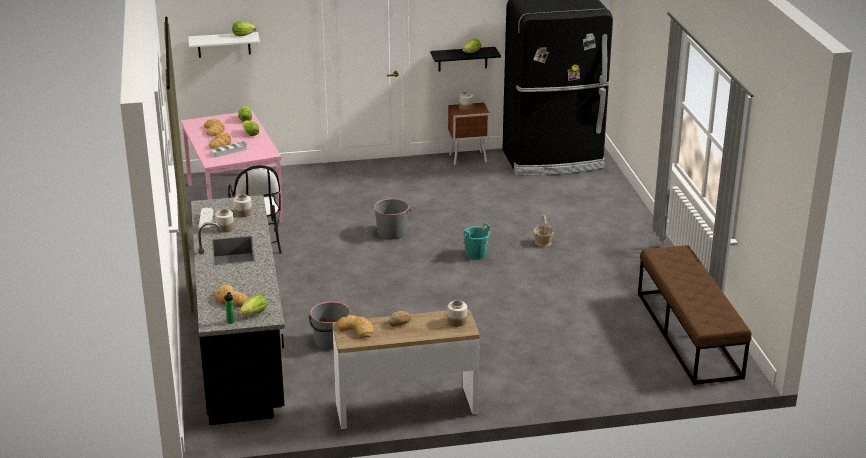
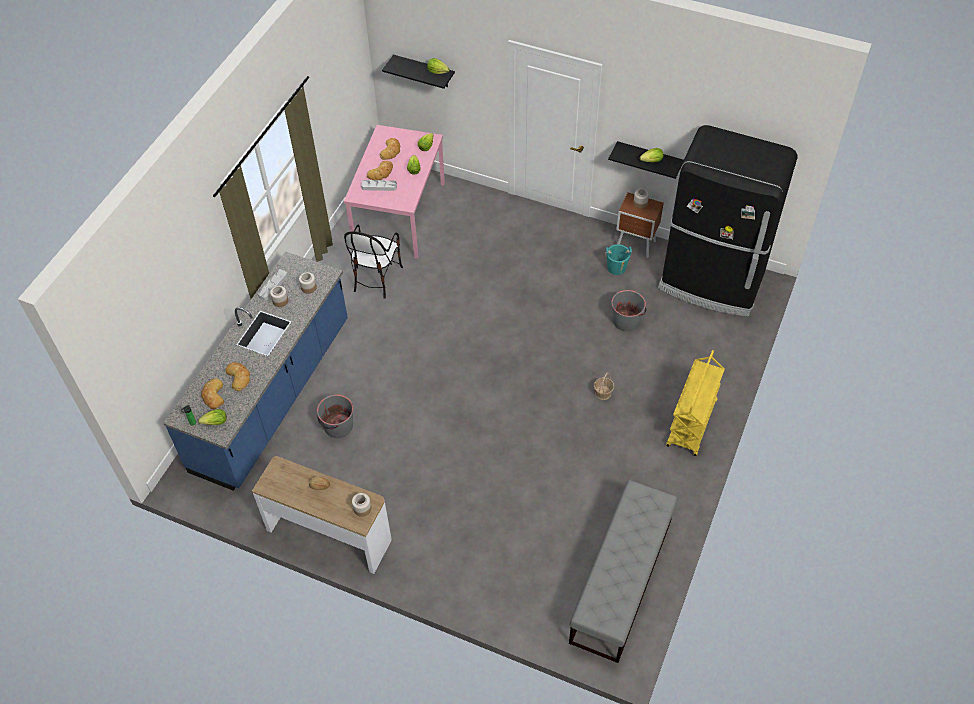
camera: 35 degrees right, 25 degrees up
(224, 45) = (424, 71): white shelf -> black shelf
(241, 345) = (273, 395): black counter -> blue counter
(356, 329) = (283, 474): bread -> bread (239, 377)
(392, 232) = (489, 315): grey bucket -> grey bucket (626, 320)
(476, 254) = (534, 379): turquoise bucket -> turquoise bucket (616, 268)
(633, 235) = (691, 424): none -> yellow cart
(688, 334) = (621, 580): brown bench -> grey bench

